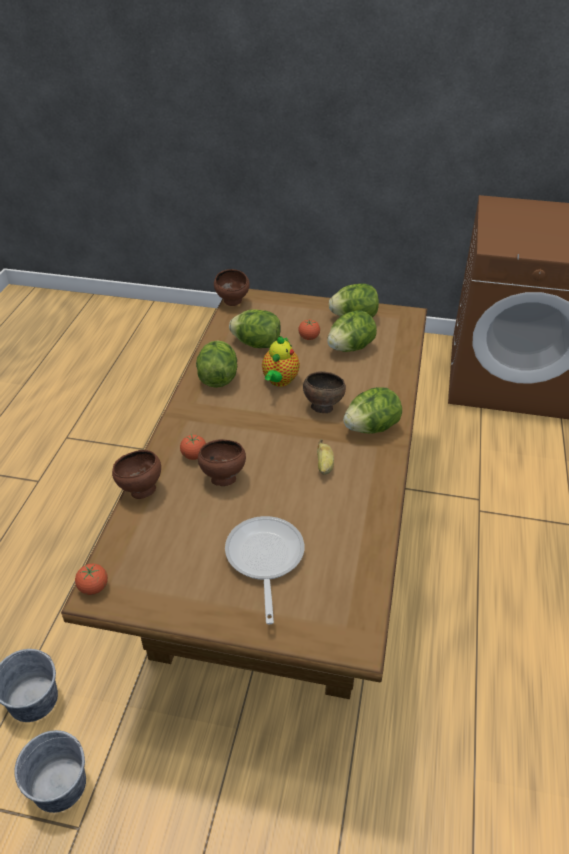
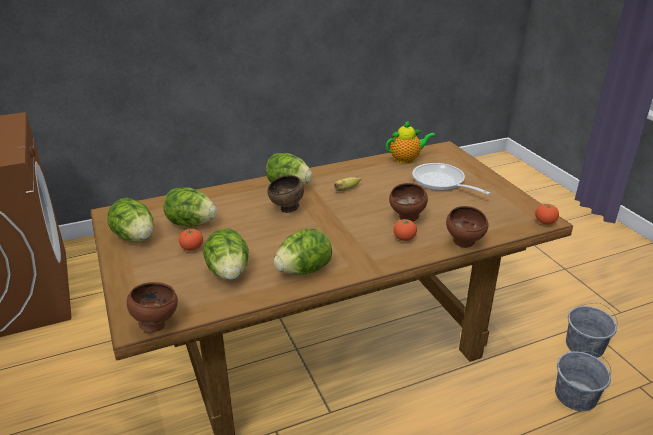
camera: 125 degrees left, 10 degrees down
(264, 559) = (441, 182): frying pan -> frying pan turned 90 degrees clockwise
(279, 381) = (274, 238): teapot -> teapot (406, 159)

